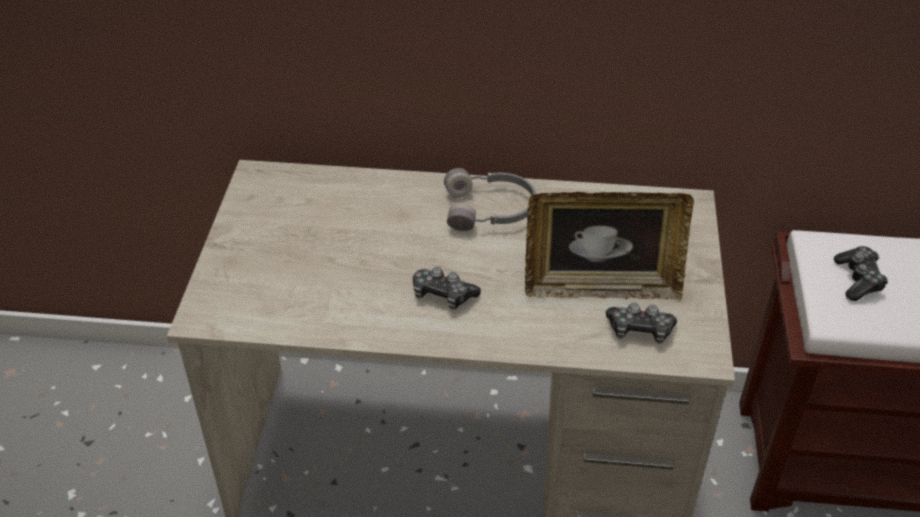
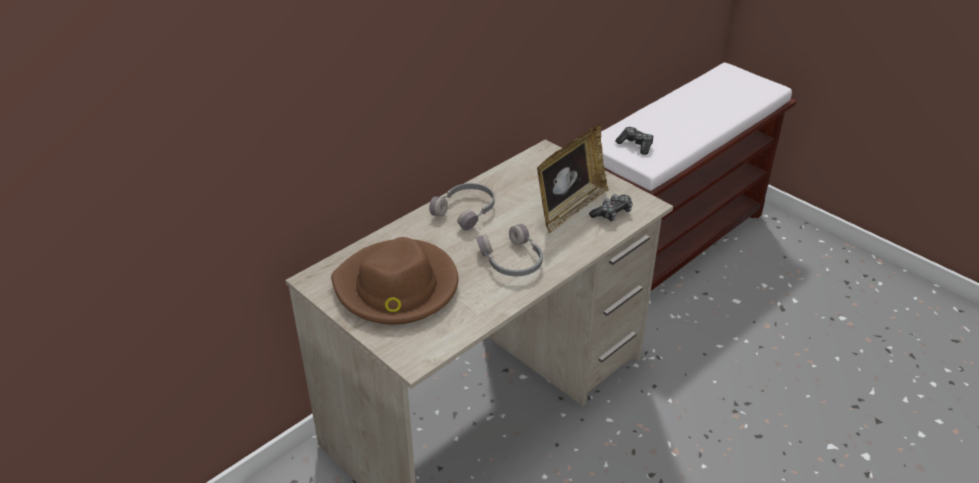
camera: 50 degrees left, 5 degrees down
(304, 237) = (397, 287): none -> brown hat
(443, 295) = (511, 261): game controller -> grey headphones

